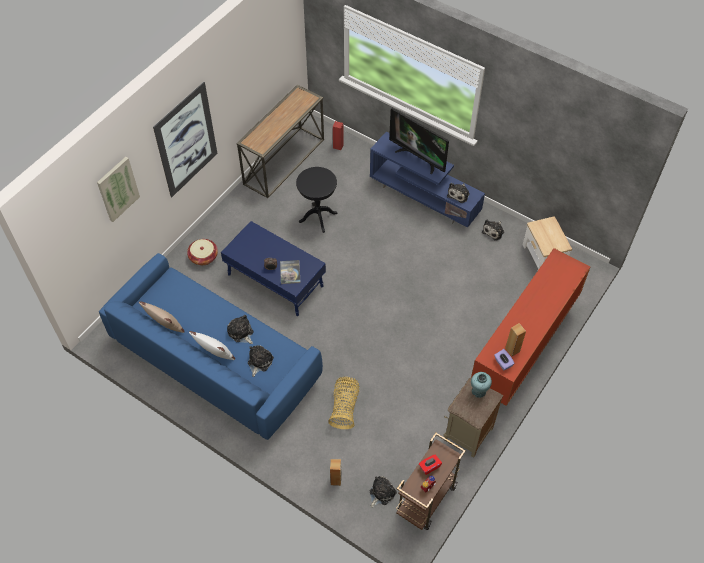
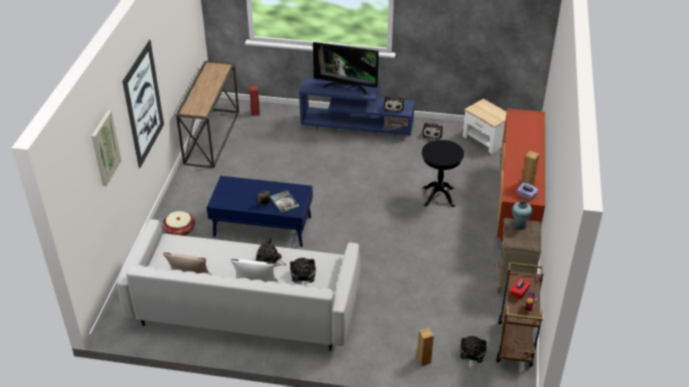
camera: 25 degrees left, 15 degrees down
(215, 361) = (245, 307): blue sofa -> white sofa
(318, 217) = (271, 168): black side table -> black side table (438, 196)
(344, 407) = (393, 301): basket -> none

